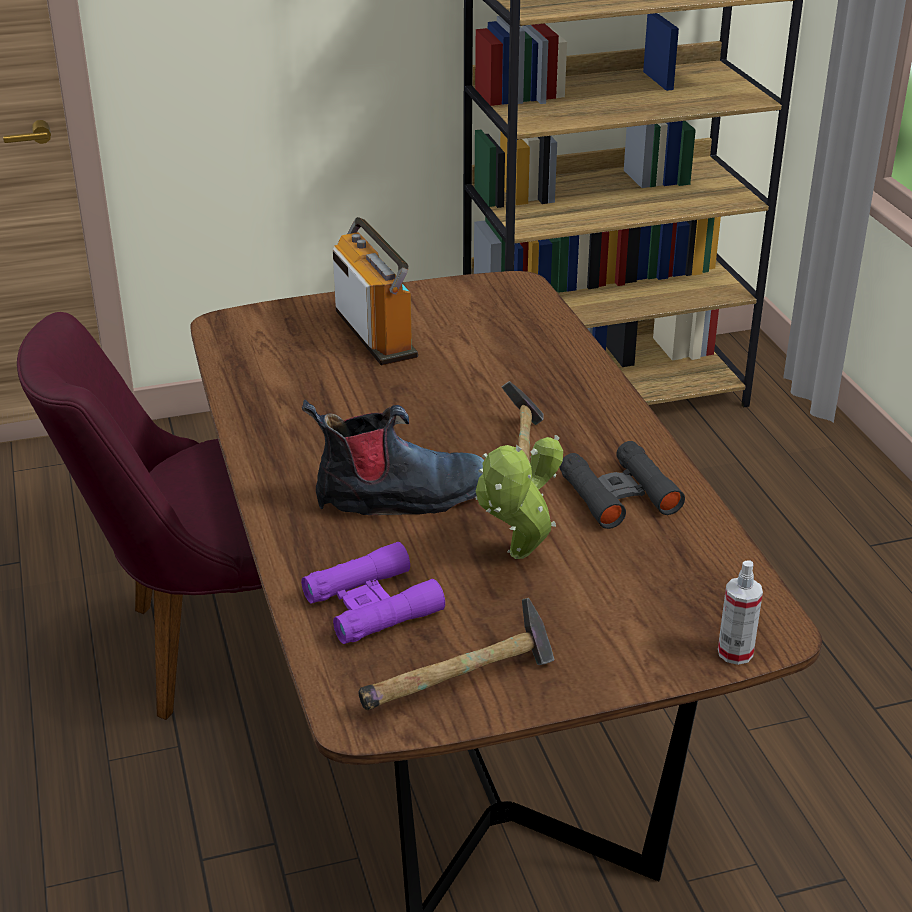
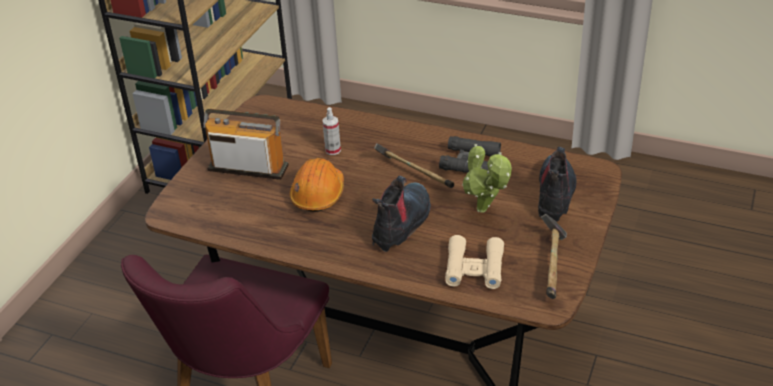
camera: 50 degrees left, 5 degrees up
(372, 605) = (474, 268): purple binoculars -> beige binoculars
(384, 405) = (318, 194): none -> orange hard hat
(648, 611) = (555, 194): none -> boot
(735, 652) = (601, 186): spray bottle -> spray bottle (333, 150)

